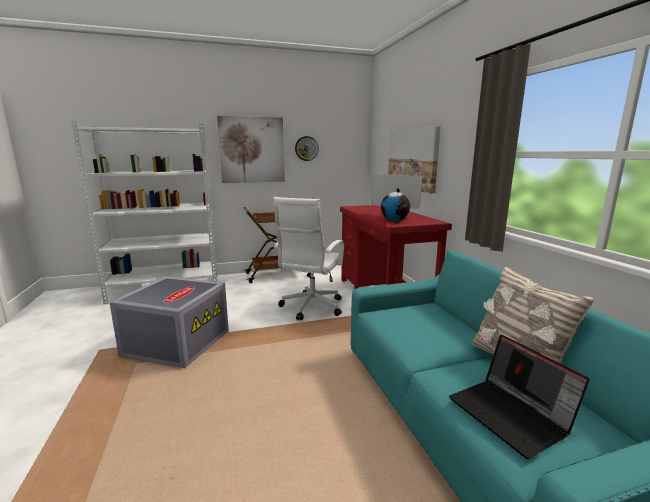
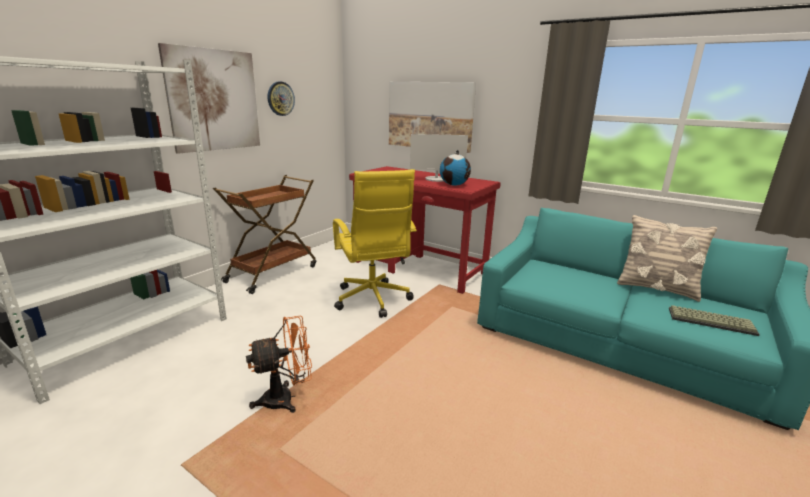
camera: 40 degrees left, 5 degrees up
(177, 342) = (286, 398): grey storage box -> orange fan
(311, 308) = (373, 301): white office chair -> yellow office chair
(511, 415) = (711, 321): laptop -> keyboard

